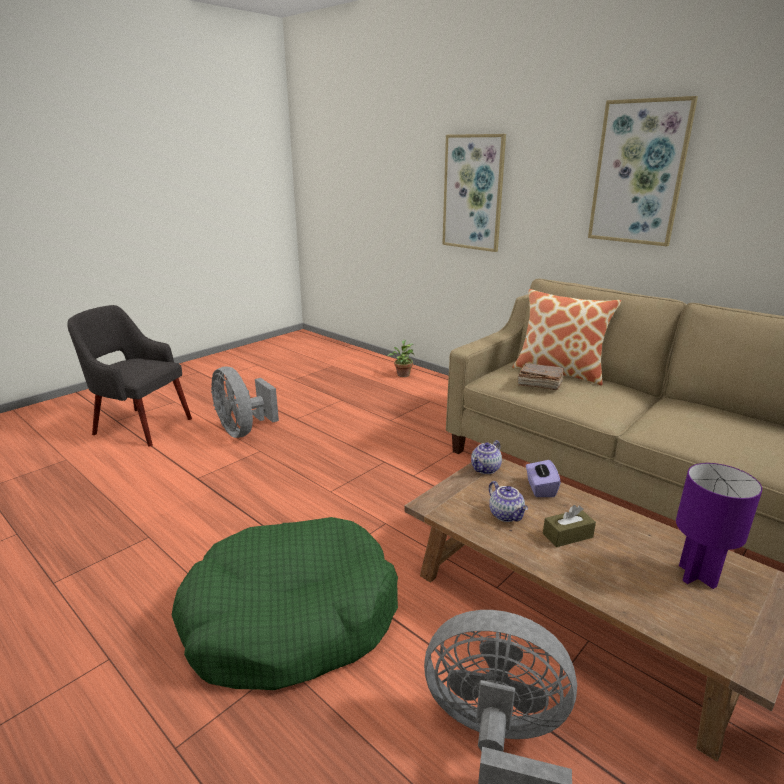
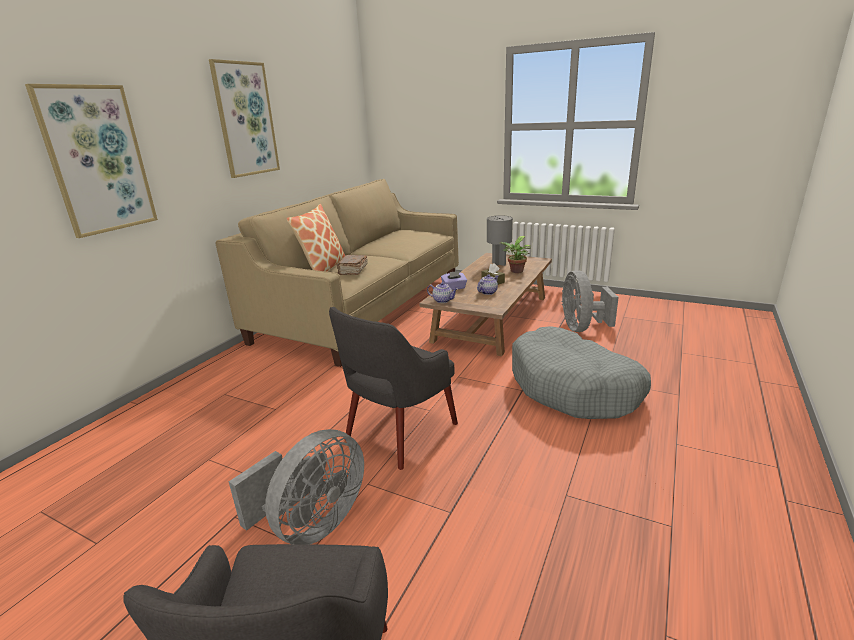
camera: 105 degrees left, 0 degrees up
(291, 618) = (573, 387): green dog bed -> grey dog bed
(309, 470) = (399, 432): none -> grey armchair
(402, 374) = (123, 428): potted plant -> potted plant (515, 271)
(698, 576) = (498, 264): purple table lamp -> grey table lamp

